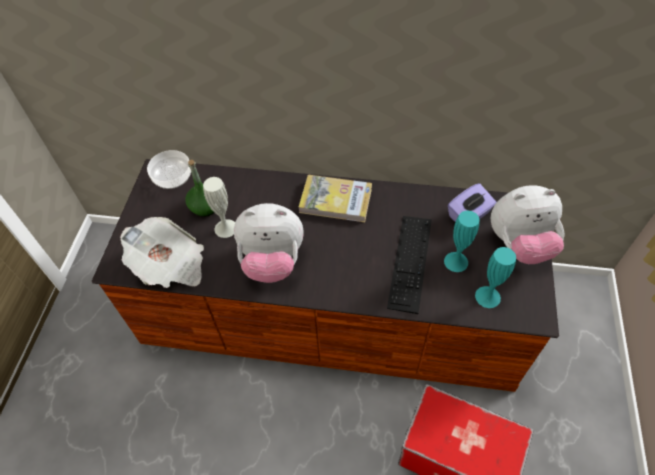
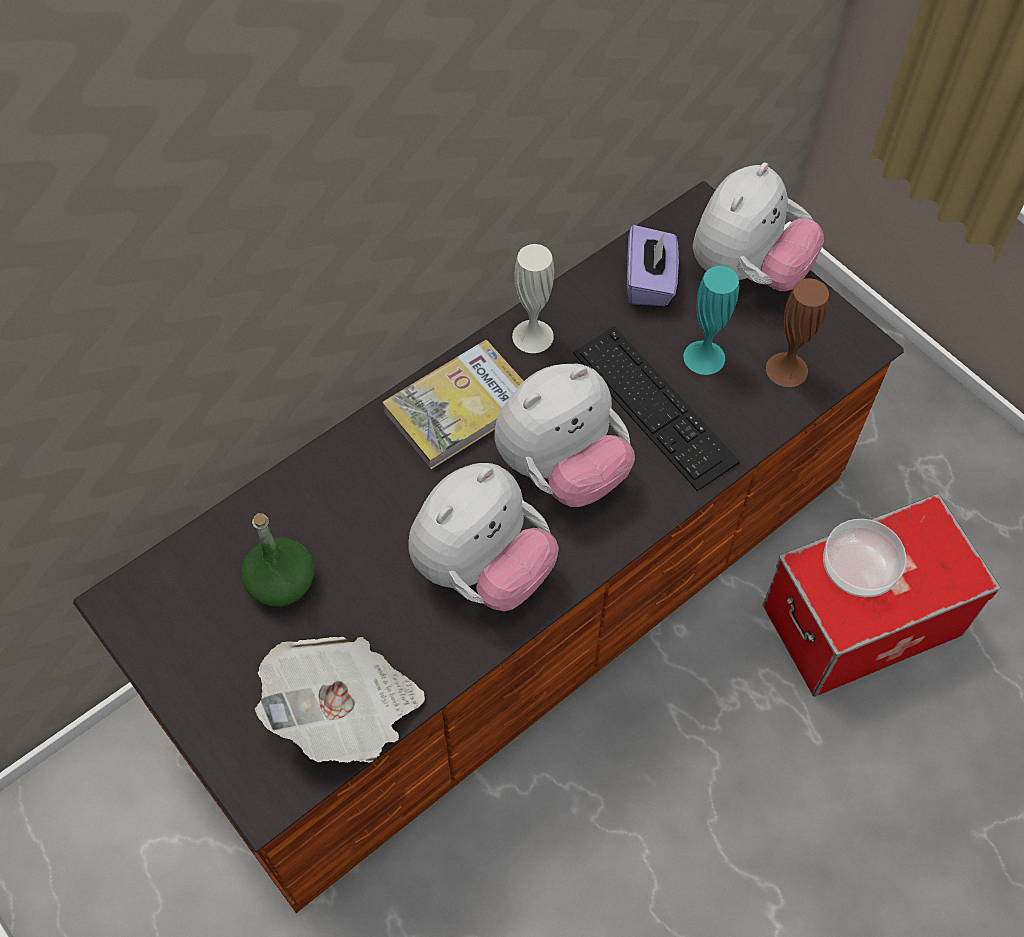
camera: 50 degrees left, 5 degrees up
(172, 177) = (165, 589): bowl -> bowl (858, 569)
(225, 228) = (355, 585): white vase -> white vase (532, 336)
(345, 253) = (562, 468): none -> plush toy
(487, 297) = (786, 369): turquoise vase -> brown vase

